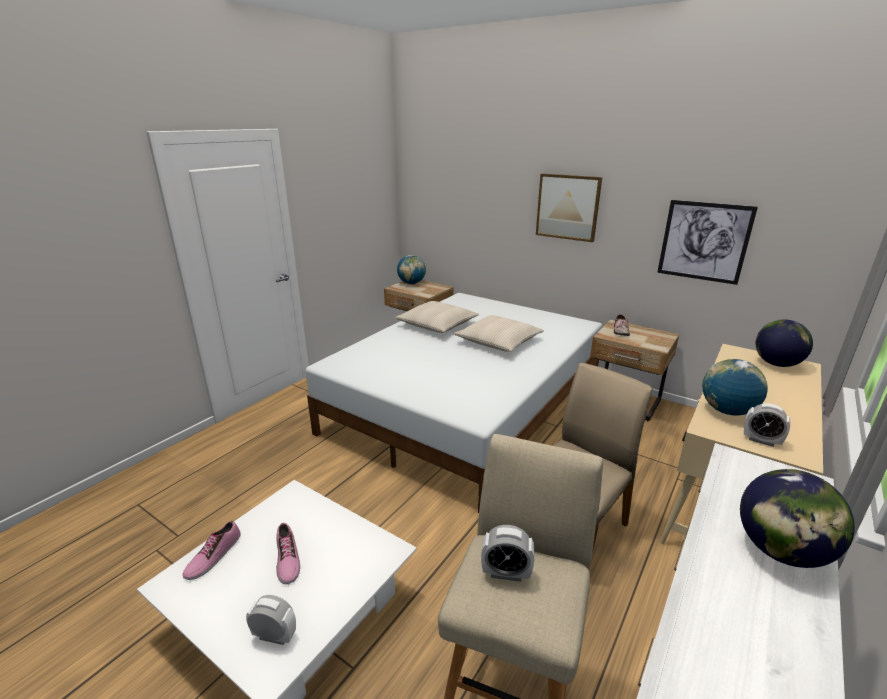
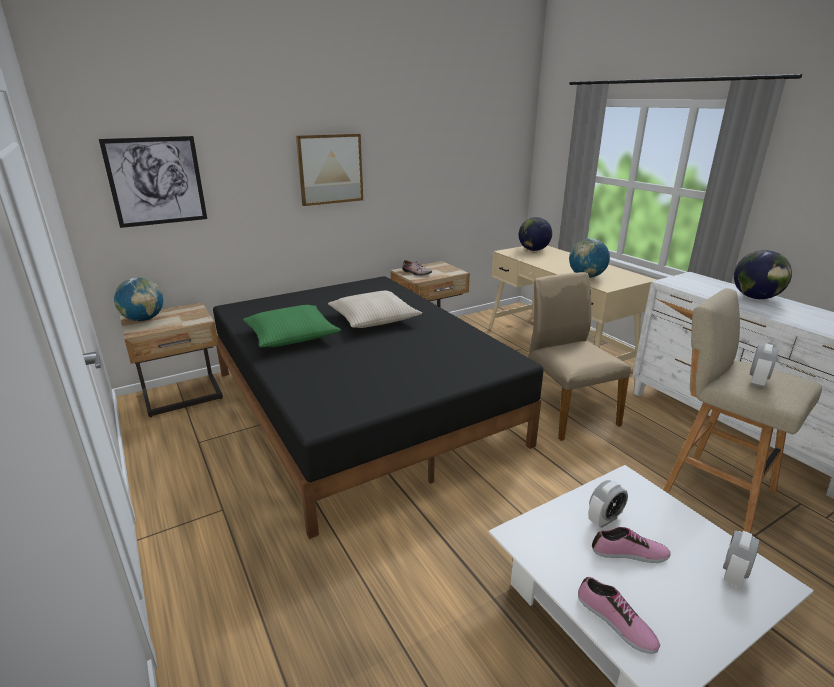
camera: 65 degrees left, 0 degrees up
(437, 325) = (291, 336): beige pillow -> green pillow
(467, 406) = (361, 406): white bed -> black bed
(704, 241) = (443, 179): picture -> picture (156, 181)
(761, 440) = (623, 280): alarm clock -> alarm clock (604, 519)

